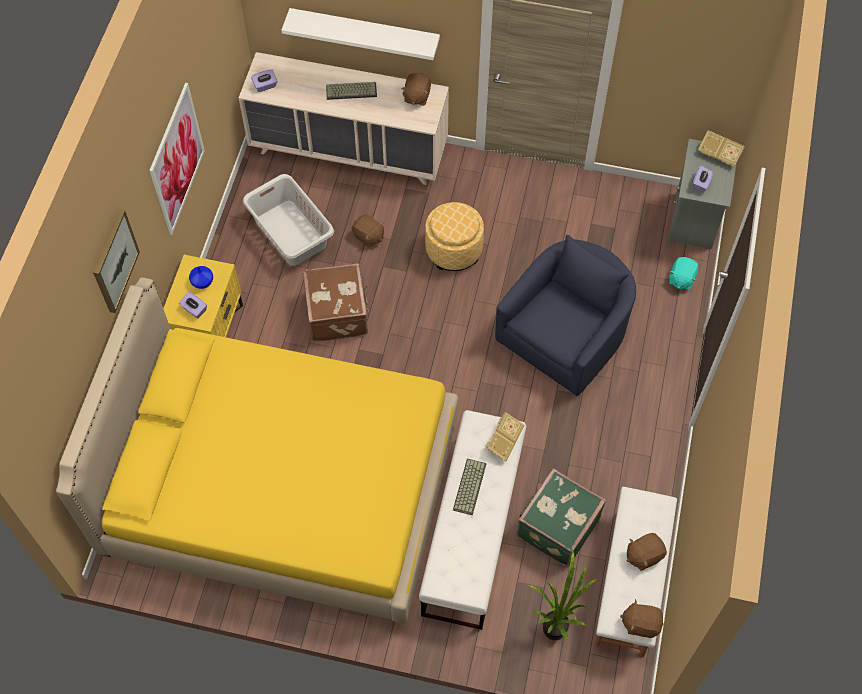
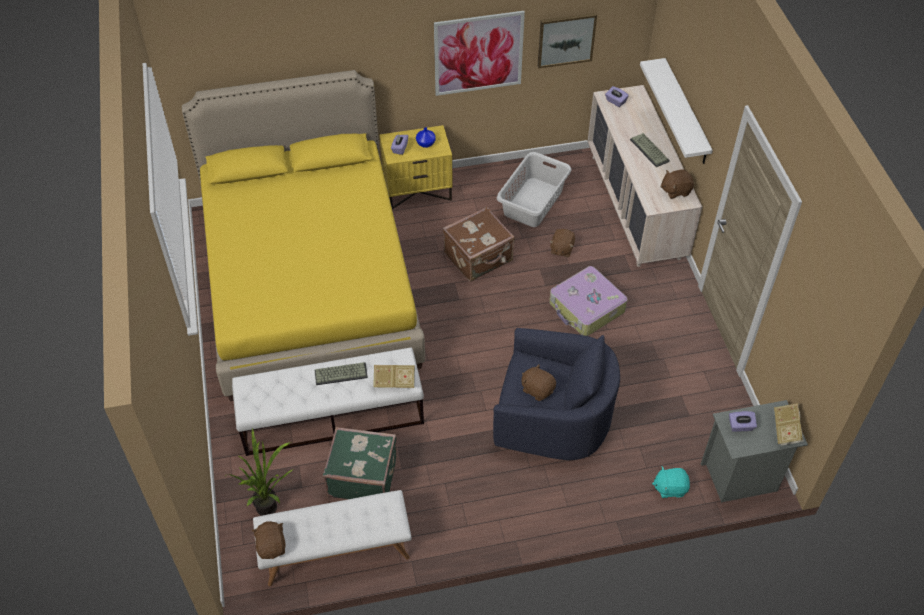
camera: 65 degrees right, 10 degrees down
(114, 261) = (348, 37): picture -> picture (566, 39)
(454, 250) = (586, 308): ottoman -> suitcase
(644, 555) = (338, 526): brown plush toy -> brown plush toy (537, 389)

